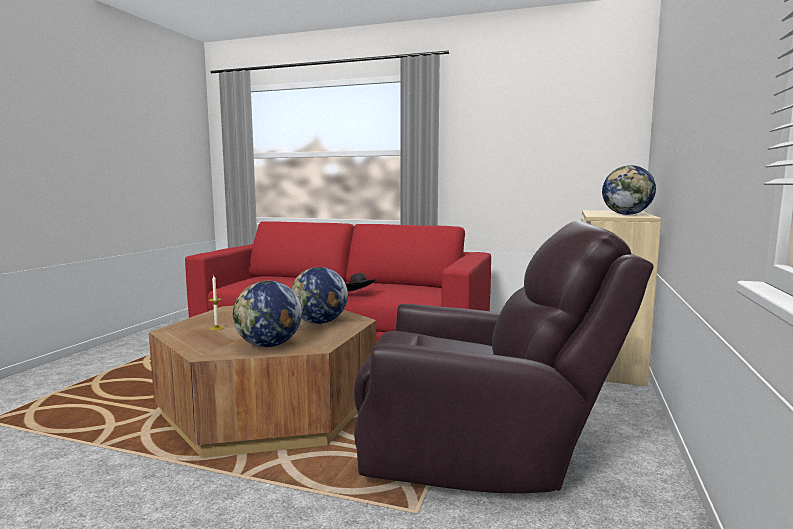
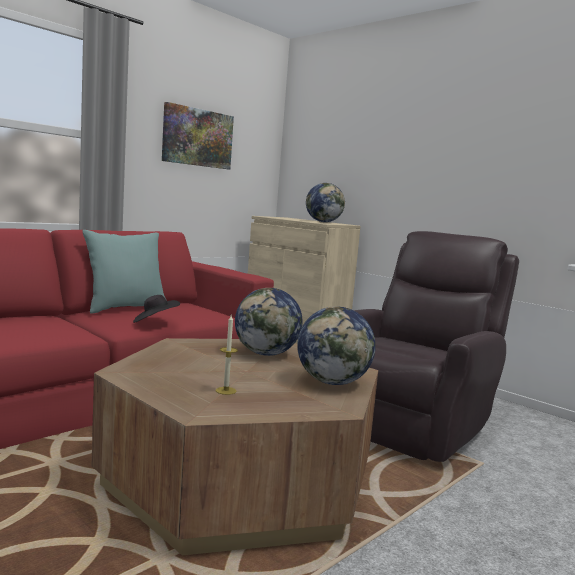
camera: 65 degrees left, 0 degrees up
(381, 284) = (125, 308): none -> turquoise pillow
(521, 136) = (197, 137): none -> picture

